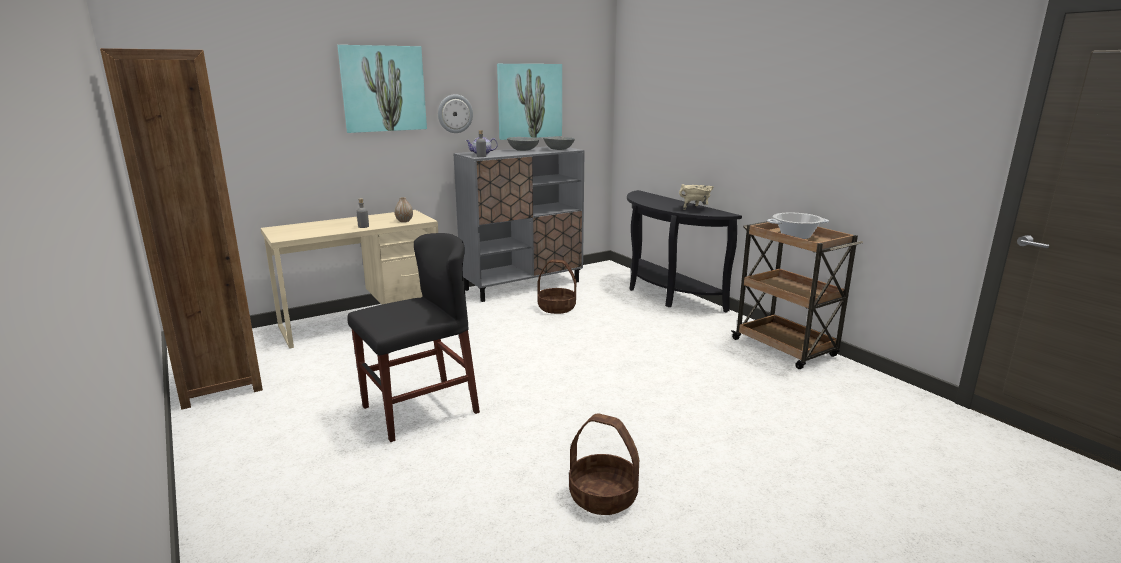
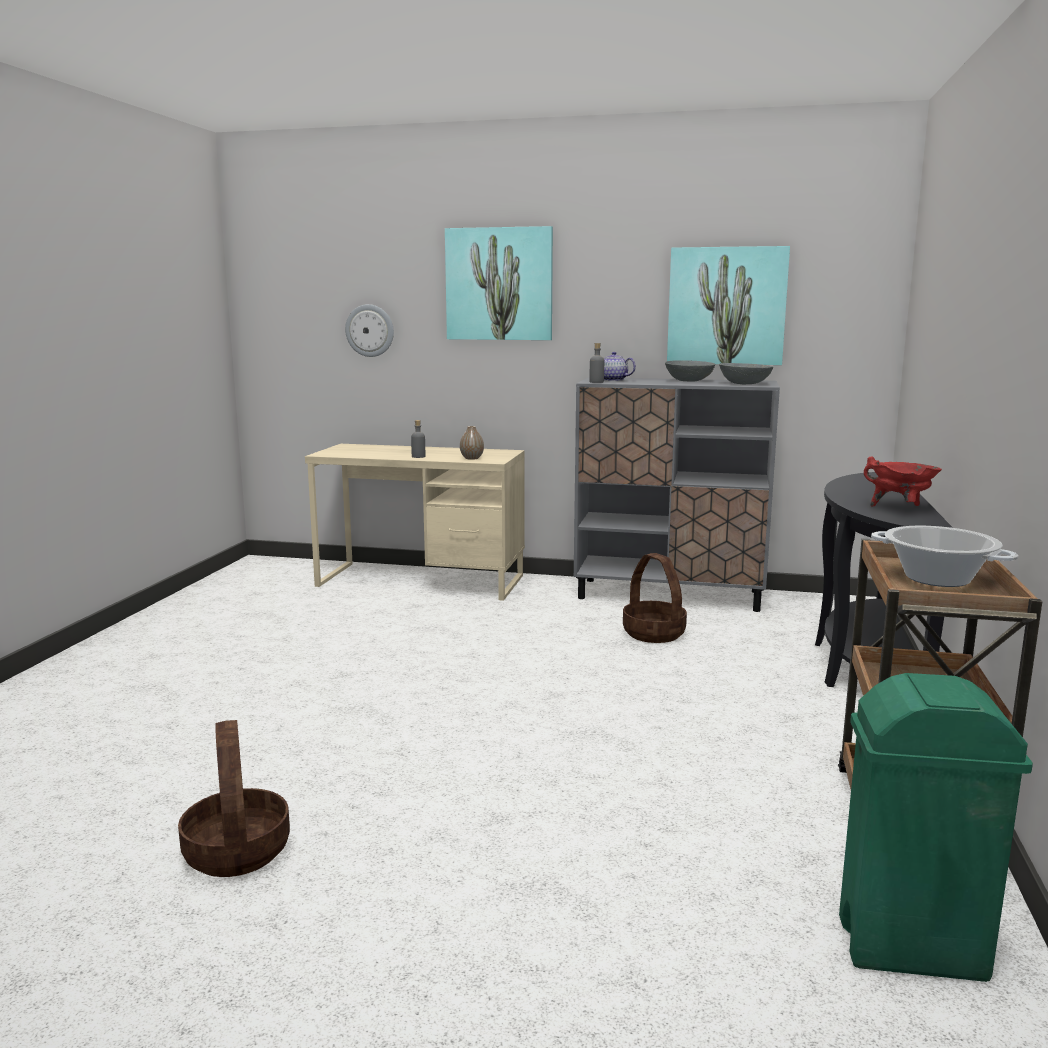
camera: 45 degrees right, 5 degrees down
(218, 382) = (215, 596): brown bookcase -> none
(420, 409) = (287, 681): black chair -> none
(455, 113) = (597, 321): wall clock -> wall clock (370, 330)
(695, 208) = (900, 508): beige cooking pot -> red cooking pot
(854, 388) = (909, 948): none -> green trash can

